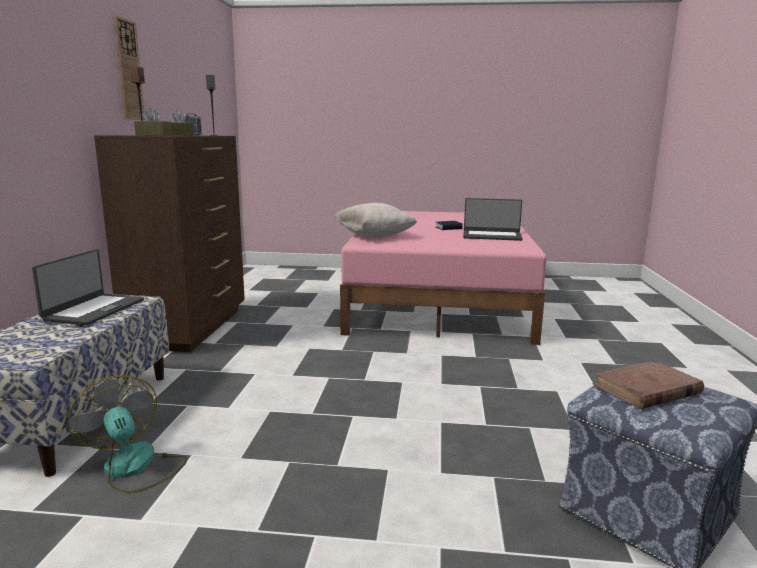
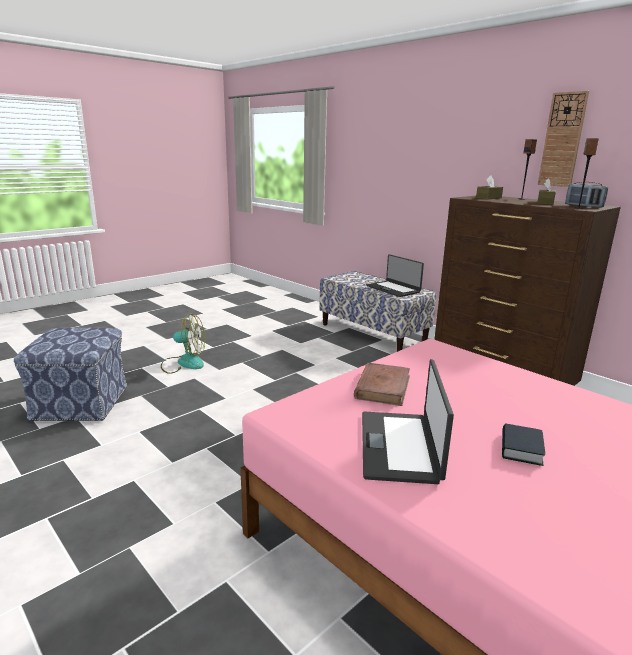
camera: 130 degrees right, 5 degrees up
(135, 468) = (306, 334): fan -> fan (184, 363)
(374, 236) = (480, 367): beige pillow -> none
(491, 236) = (400, 446): laptop -> laptop turned 45 degrees counterclockwise
(646, 389) = (81, 336): brown book -> brown book (382, 387)

